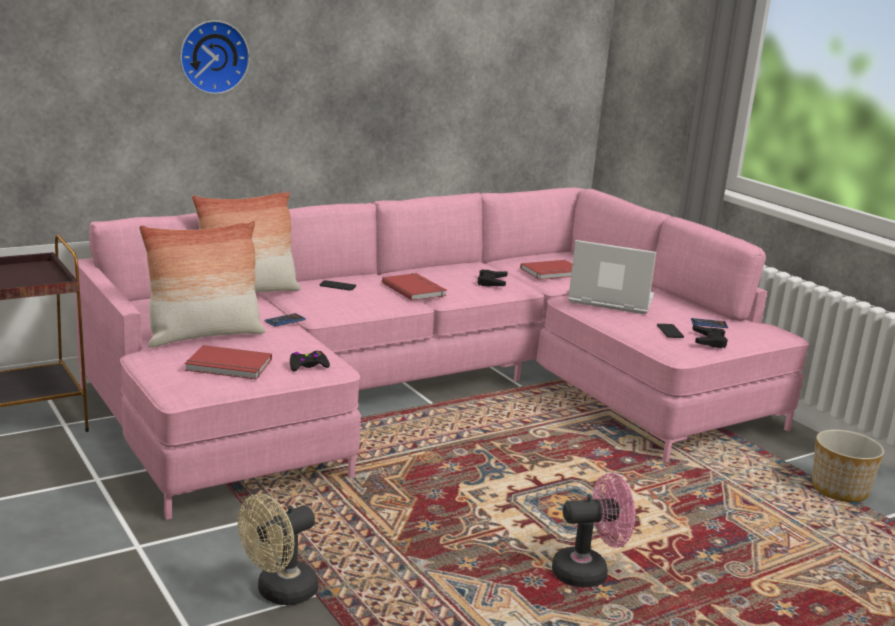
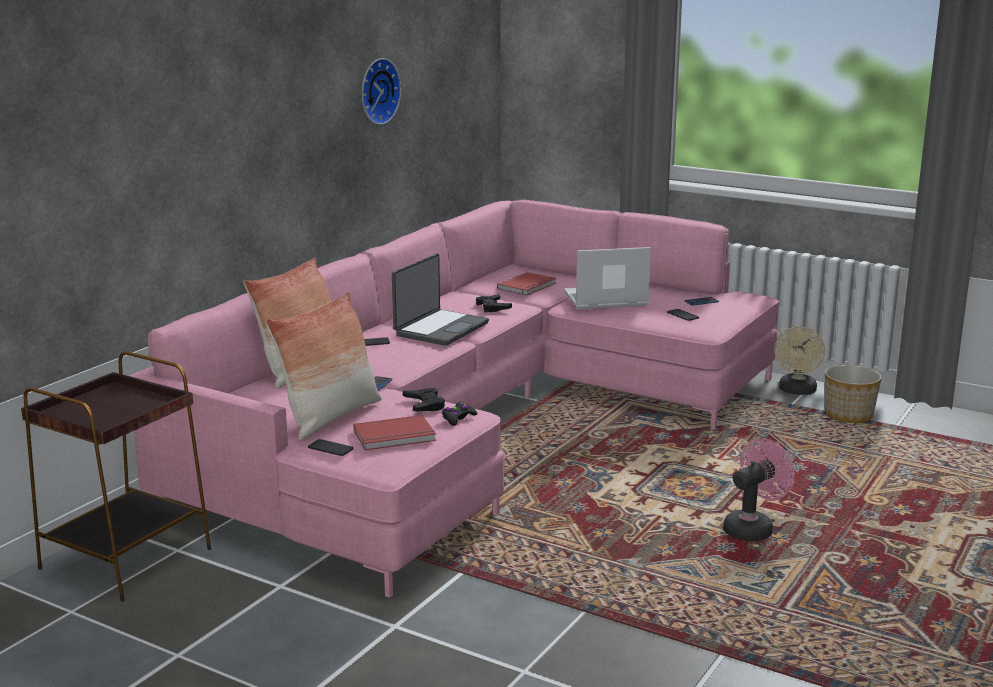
camera: 25 degrees left, 0 degrees up
(162, 361) = (330, 448): none -> phone
(213, 56) = (218, 132): wall clock -> wall clock (377, 91)
(279, 593) = (555, 620): beige fan -> beige fan (797, 391)
(415, 289) = (440, 329): red book -> laptop
(709, 341) = (719, 316): black game controller -> black game controller (424, 404)

